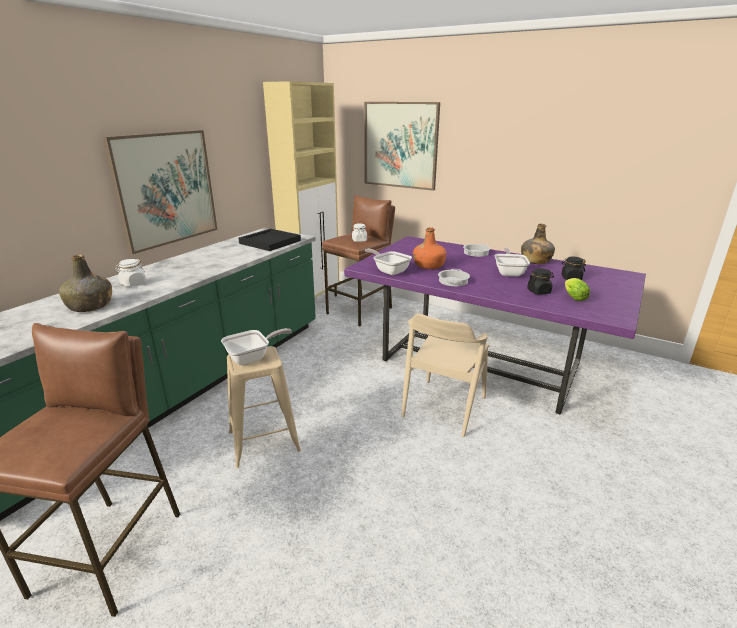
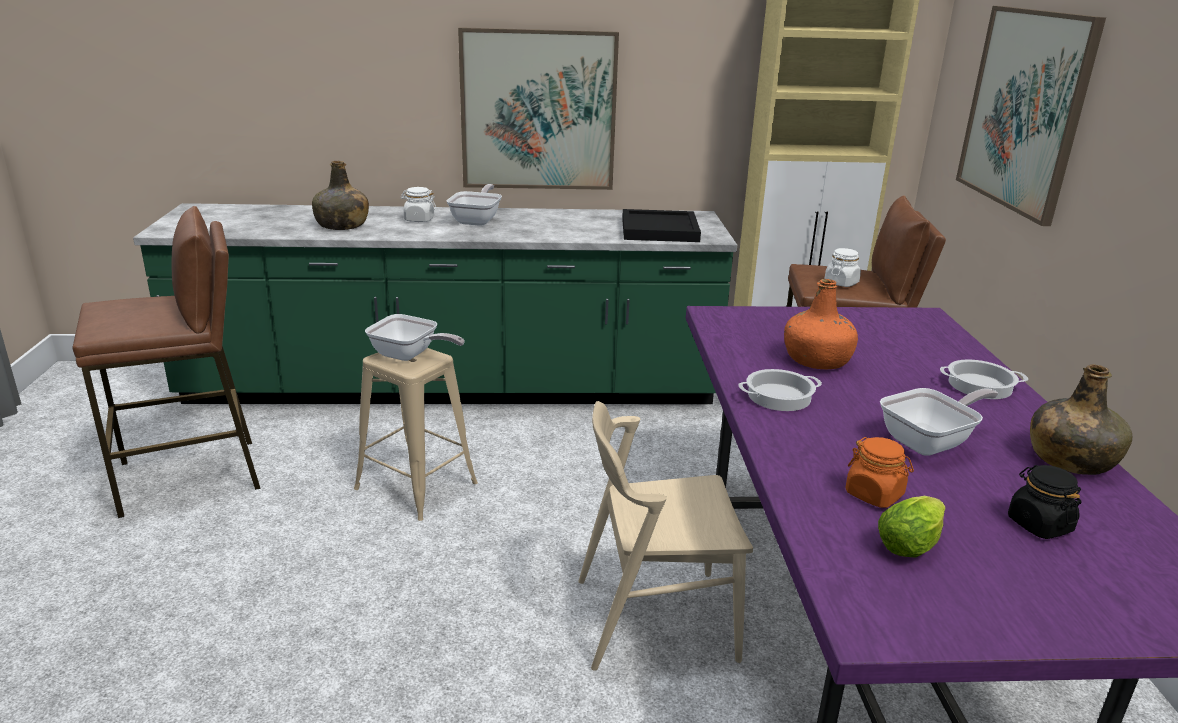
camera: 55 degrees right, 0 degrees up
(389, 271) = (733, 336): frying pan -> frying pan (477, 220)
(539, 291) = (874, 494): black jar -> orange jar

